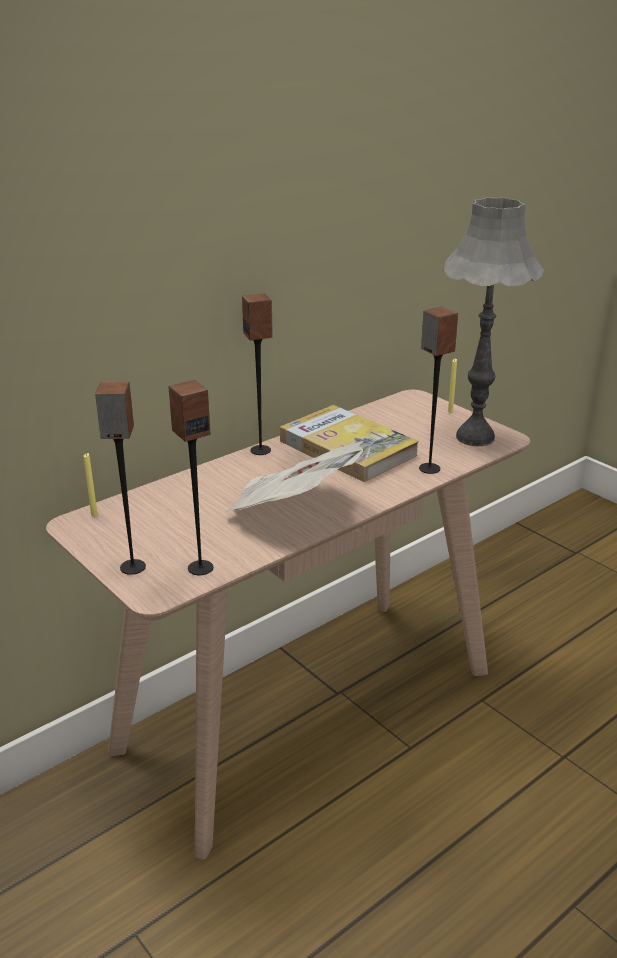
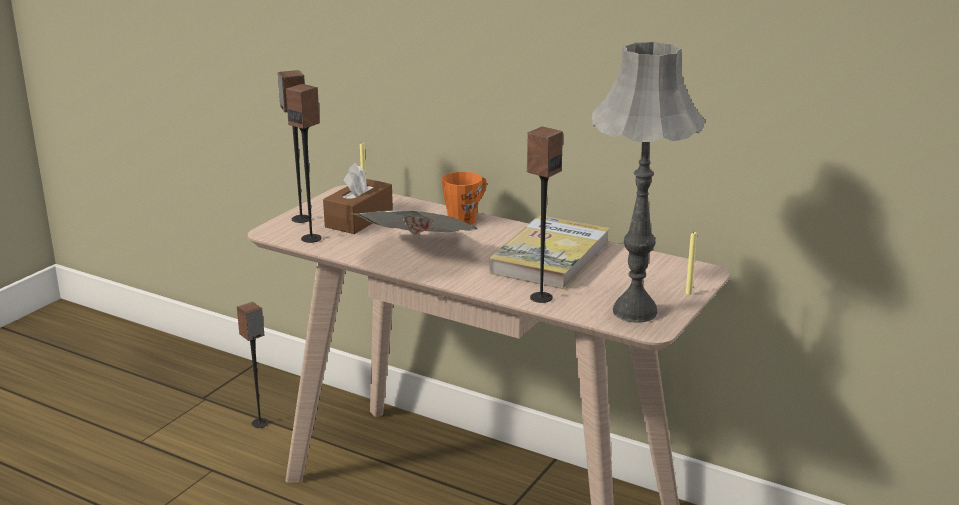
camera: 70 degrees right, 5 degrees down
(168, 529) = (359, 219): none -> brown tissue box
(222, 469) = (466, 218): none -> orange mug
(261, 450) = (513, 226): speaker -> speaker (260, 423)

